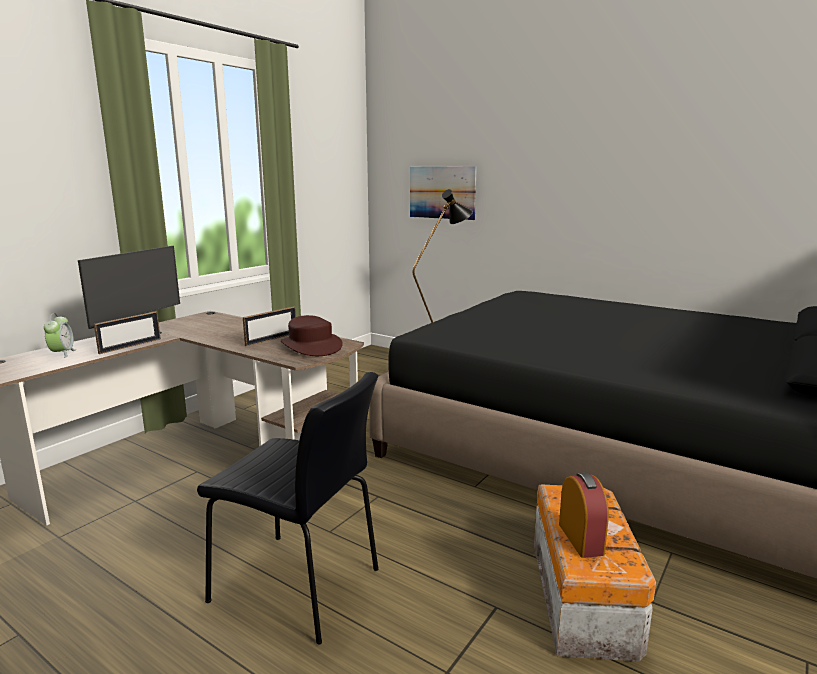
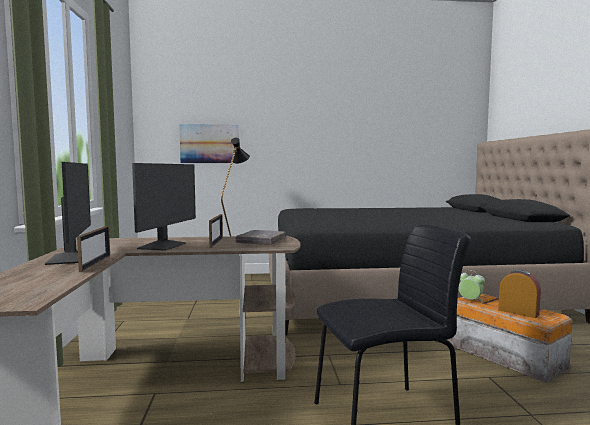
camera: 40 degrees left, 10 degrees down
(62, 354) = (30, 279): alarm clock -> alarm clock (470, 300)
(224, 334) = (163, 246): none -> monitor
(311, 346) = (261, 241): brown hat -> grey book

